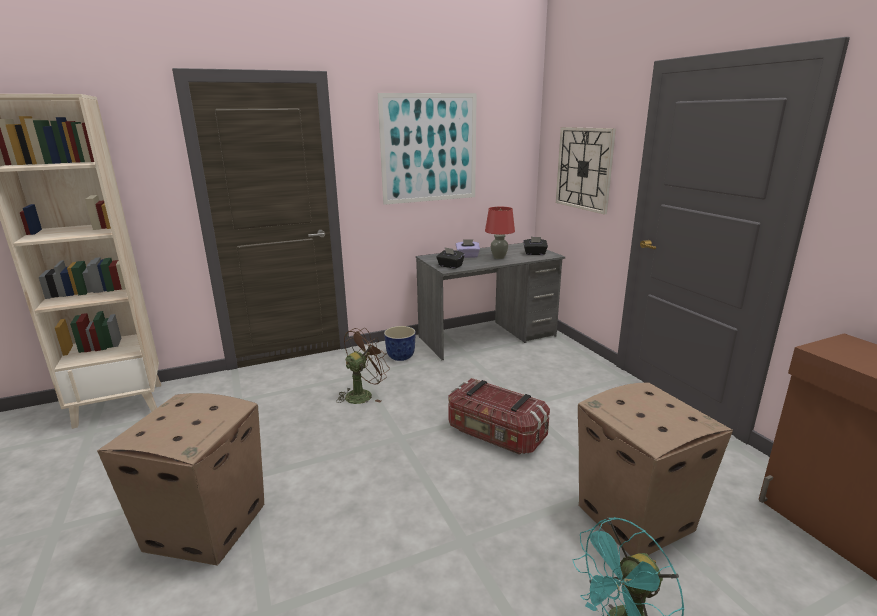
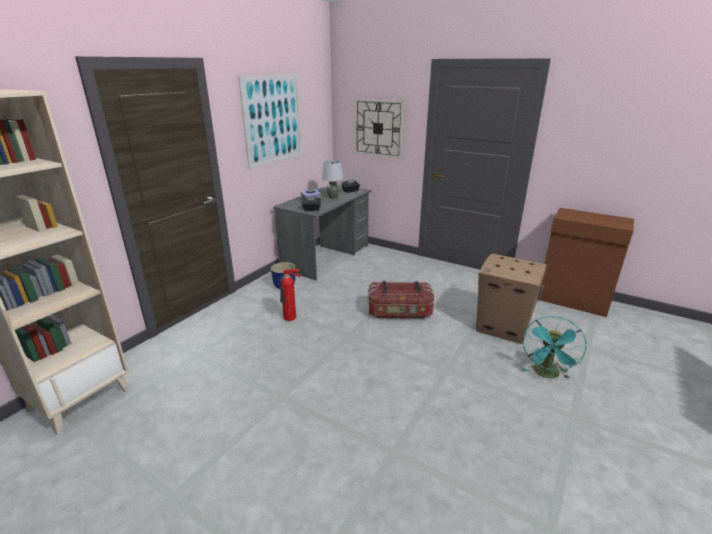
camera: 35 degrees left, 5 degrees up
(207, 525) = (294, 434): cardboard box -> none
(363, 394) = (290, 318): brown fan -> fire extinguisher
(498, 257) = (333, 197): red table lamp -> grey table lamp

